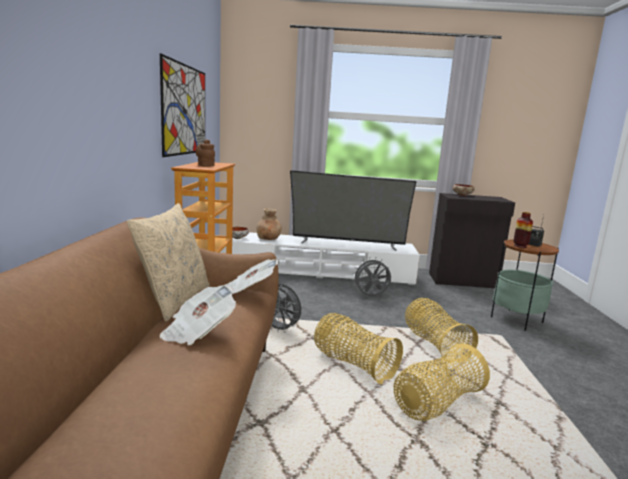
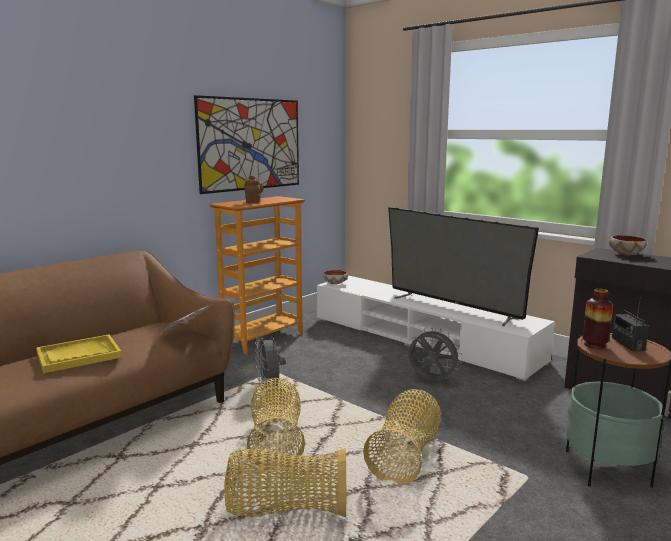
camera: 40 degrees right, 0 degrees up
(173, 300) = (121, 329): beige pillow -> none
(198, 332) = (78, 355): newspaper -> yellow tray
(268, 238) = (367, 288): brown vase -> none

